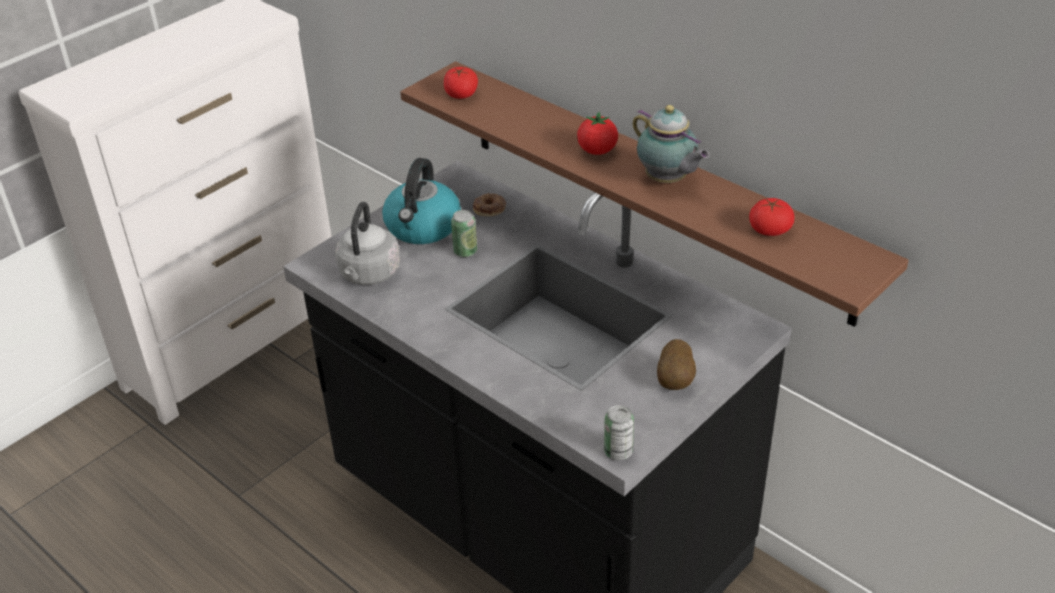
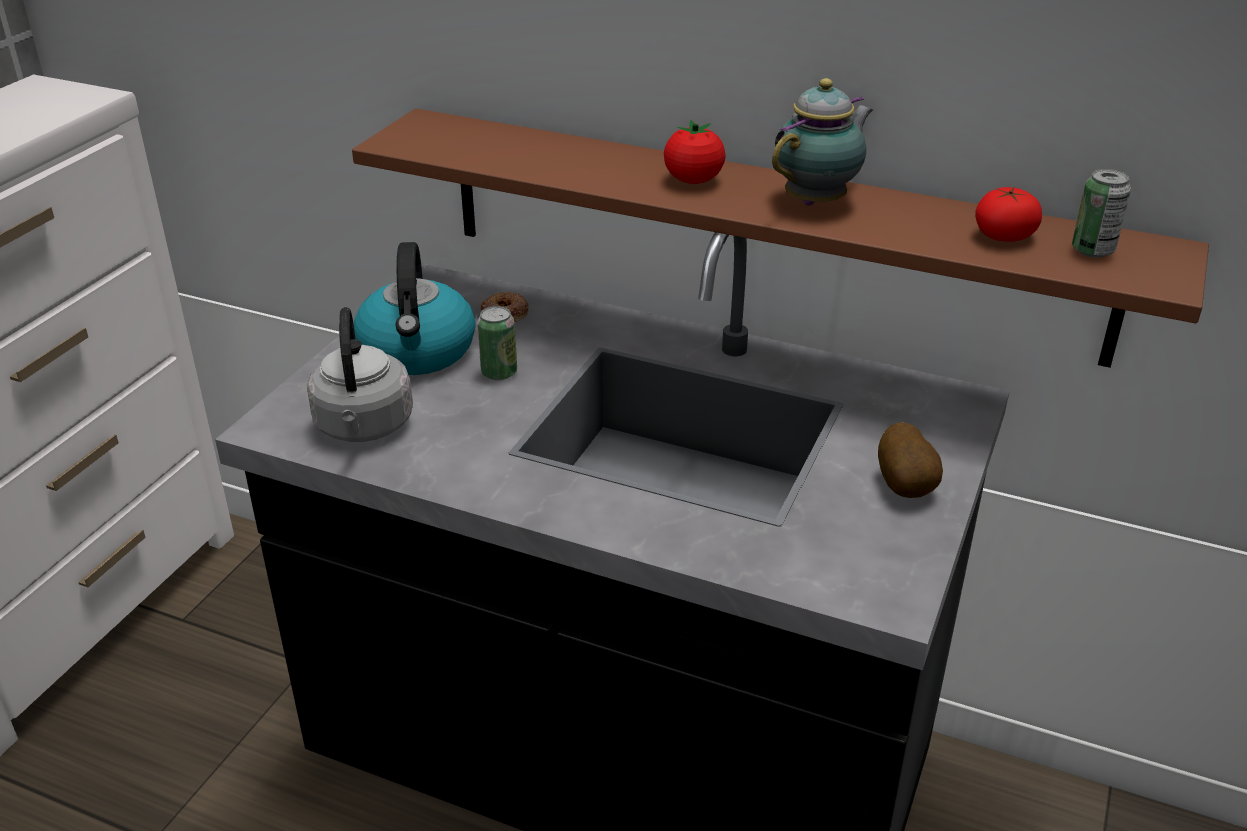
camera: 20 degrees left, 5 degrees down
(461, 94) = (448, 142): tomato -> none
(618, 452) = (890, 602): can -> can (1092, 250)
(667, 181) = (818, 201): teapot -> teapot turned 75 degrees counterclockwise

